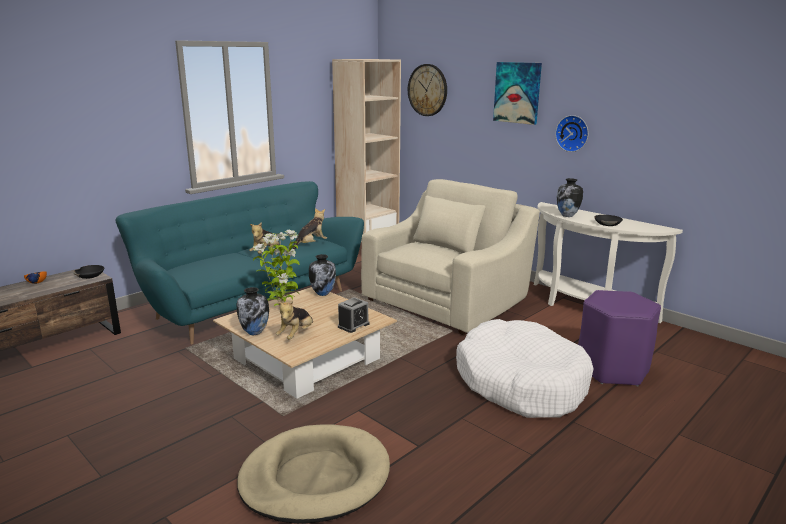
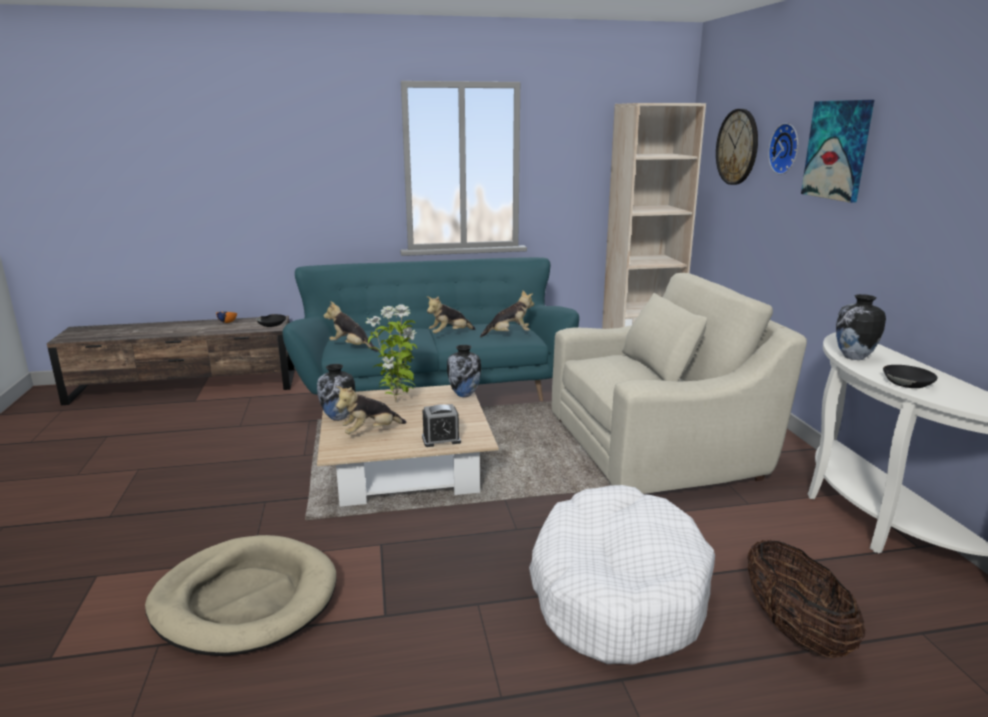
camera: 35 degrees right, 0 degrees up
(201, 278) = (352, 347): none -> plush toy
(573, 133) = (904, 220): wall clock -> wall clock (786, 149)
(612, 369) = (794, 630): purple stool -> basket

